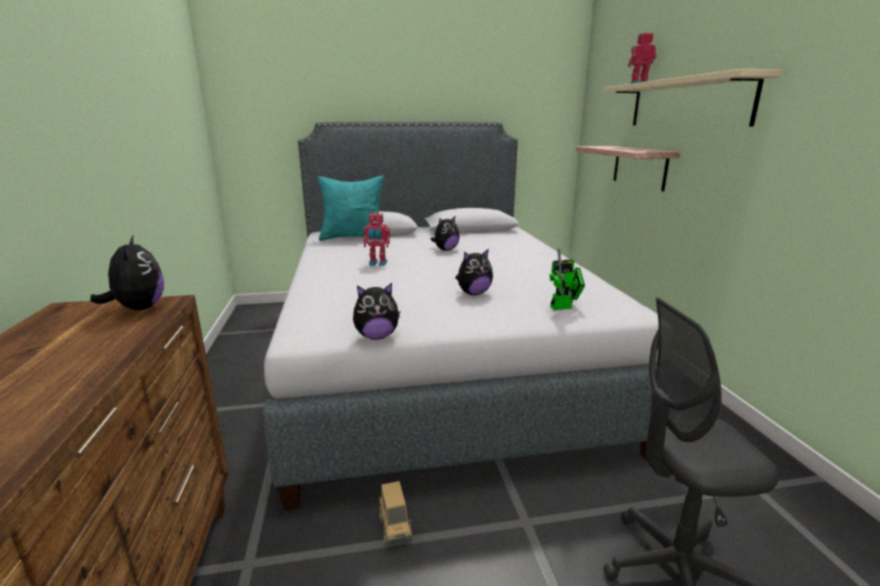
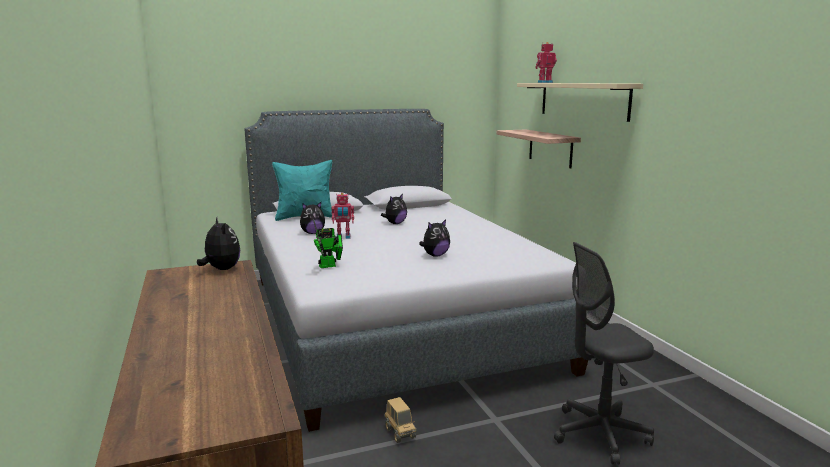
camera: 10 degrees left, 5 degrees down
(377, 336) = (376, 287): plush toy -> plush toy (312, 233)
(564, 307) = (507, 260): toy robot -> toy robot (330, 266)

